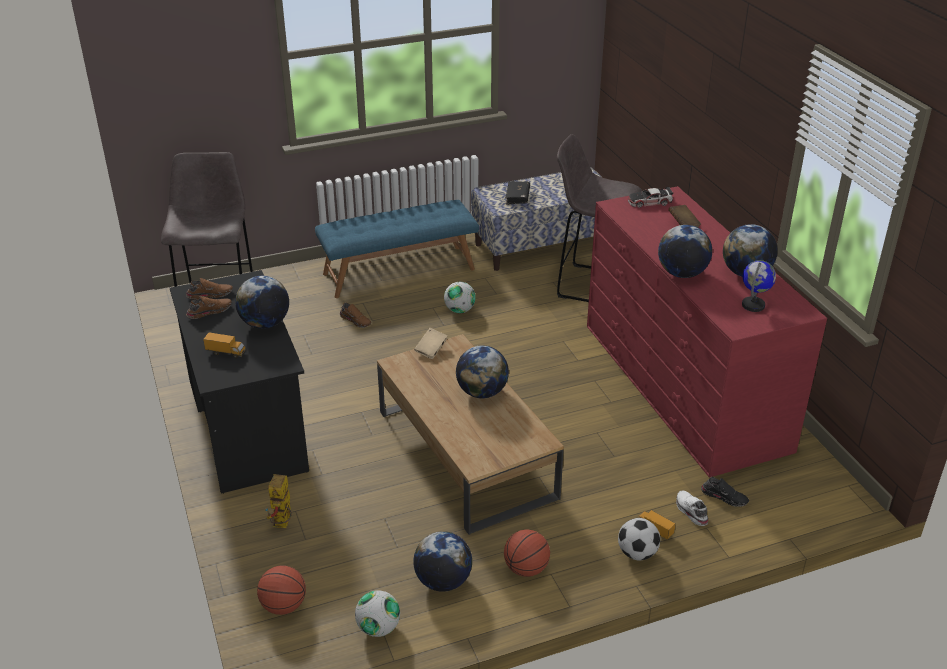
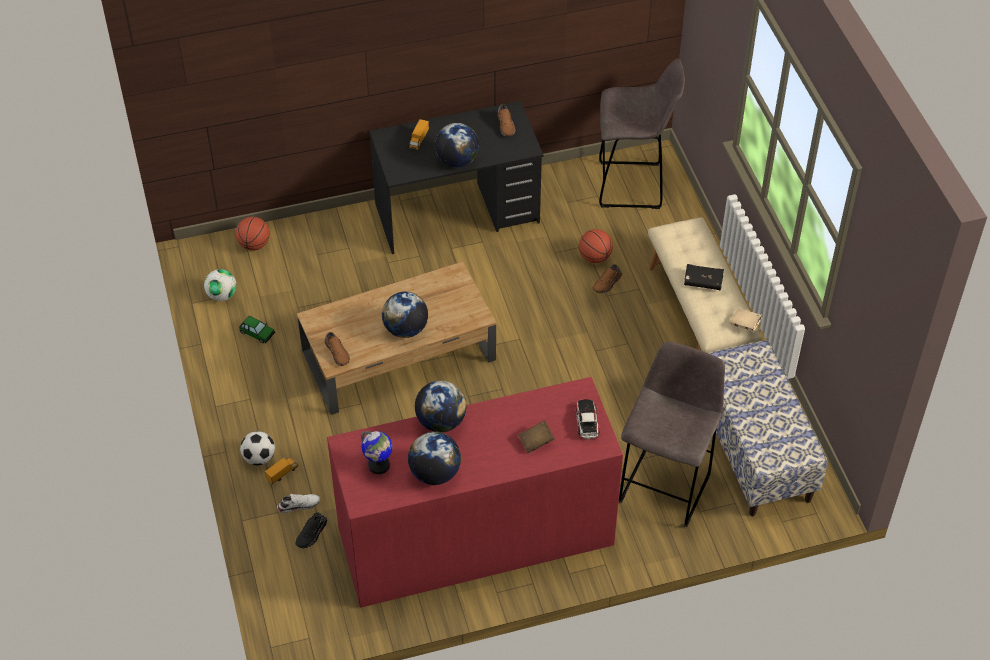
camera: 95 degrees right, 15 degrees up
(209, 311) = (480, 127): brown shoe -> brown shoe (338, 352)
(283, 524) = (335, 241): toy robot -> none
(399, 271) = (699, 318): blue bench -> beige bench
(431, 350) = (473, 298): beige book -> beige book (745, 324)
(443, 581) = (257, 333): globe -> toy car
(459, 310) = (621, 365): football -> none
(517, 197) = (745, 378): black book -> black book (703, 281)
(526, 569) = (258, 384): basketball -> basketball (594, 257)

